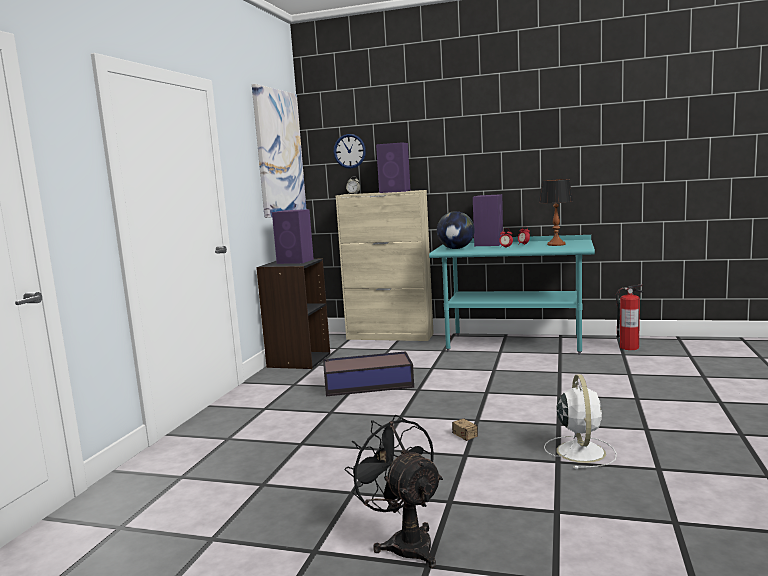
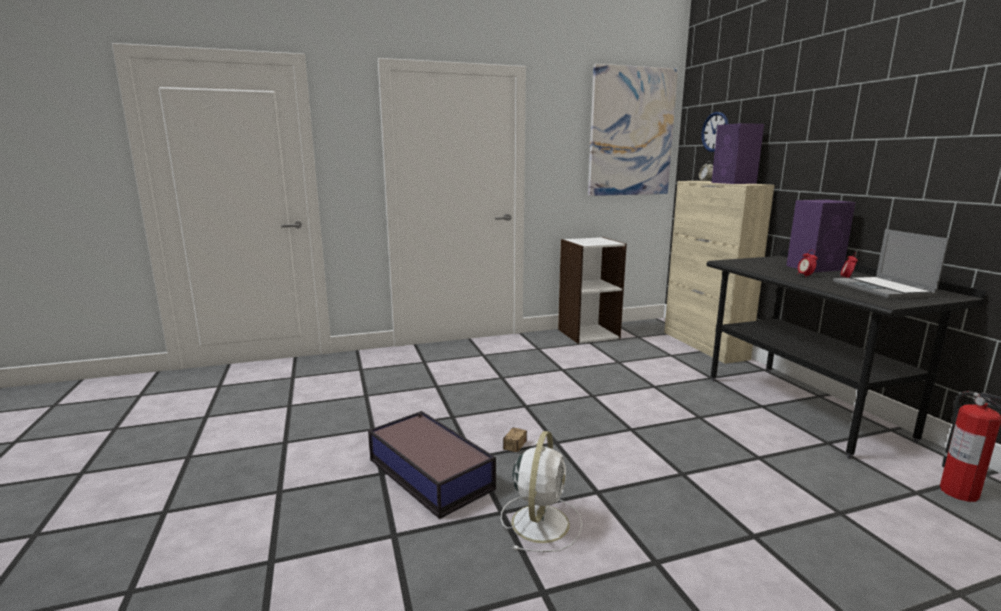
camera: 55 degrees right, 5 degrees up
(296, 261) = (600, 241): purple speaker -> none
(298, 360) = (588, 333): black bookcase -> white bookcase
(367, 384) = (575, 372): storage box -> storage box (429, 473)
(404, 542) = (308, 472): black fan -> none
(456, 248) = (753, 263): globe -> none
(514, 344) = (802, 407): turquoise desk -> black desk
(556, 244) = (884, 290): table lamp -> laptop
(580, 451) = (540, 521): white fan -> white fan turned 45 degrees counterclockwise

